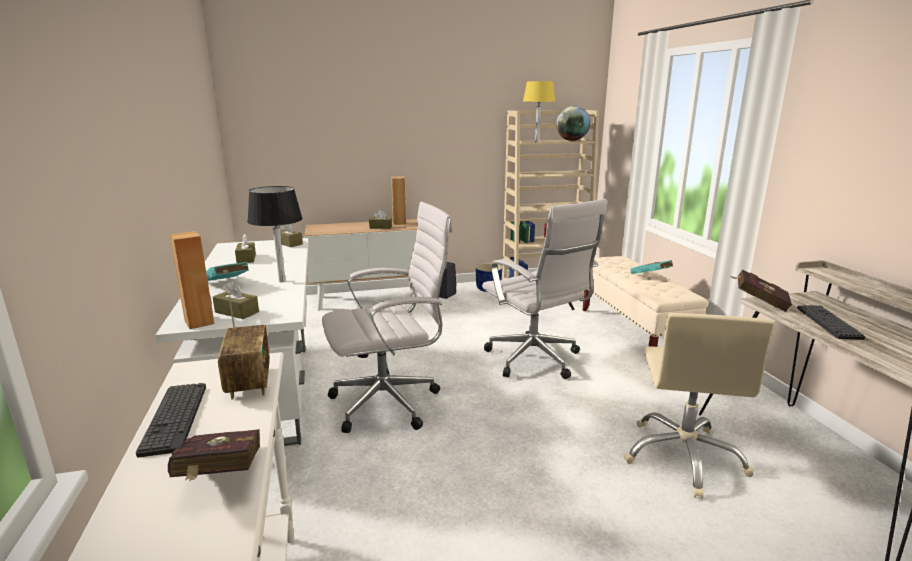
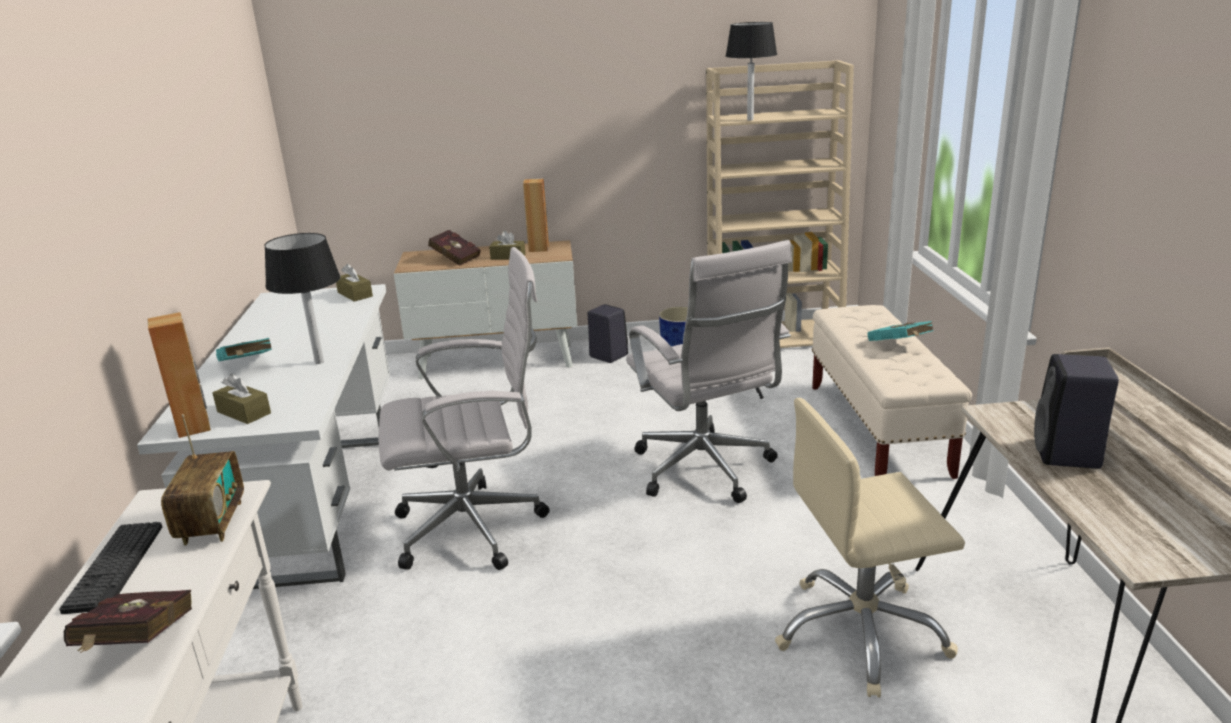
camera: 10 degrees right, 5 degrees up
(246, 258) = (288, 321): brown tissue box -> none
(537, 142) = (750, 120): yellow table lamp -> black table lamp
(571, 140) = (811, 113): globe -> none
(684, 457) = (861, 633): beige office chair -> beige office chair turned 60 degrees clockwise
(758, 302) = (984, 414): red book -> red book (454, 258)
(828, 322) = (1067, 455): keyboard -> black speaker

